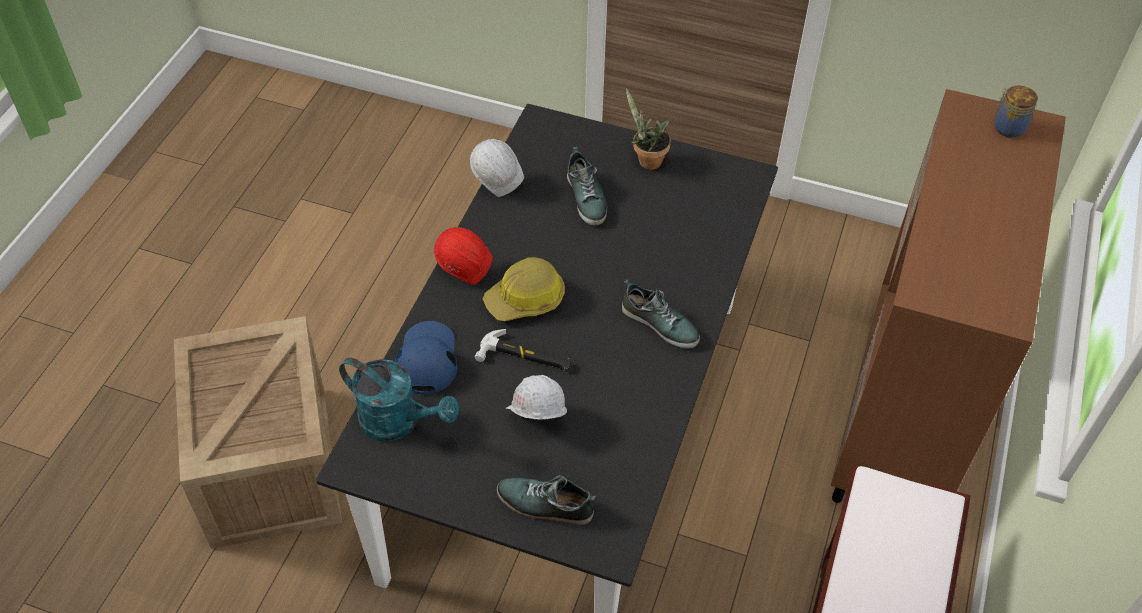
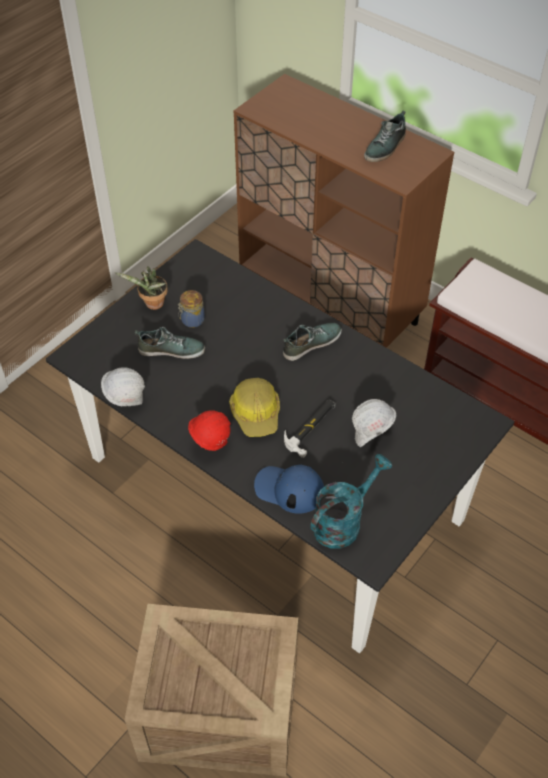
camera: 70 degrees left, 0 degrees up
(545, 505) = (443, 449): shoe -> shoe (385, 147)
(1007, 127) = (282, 98): jar -> jar (192, 320)

